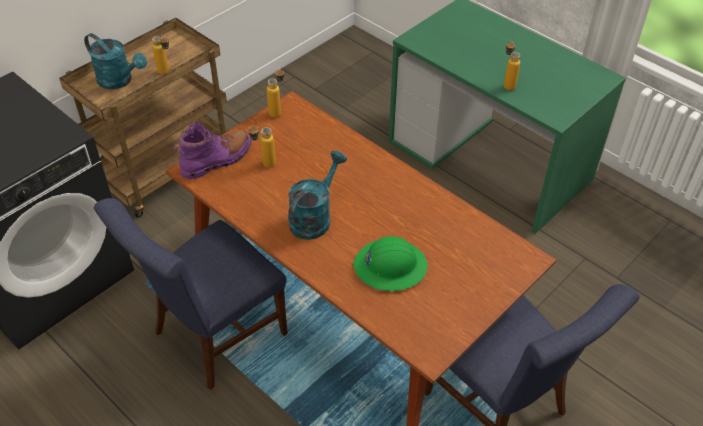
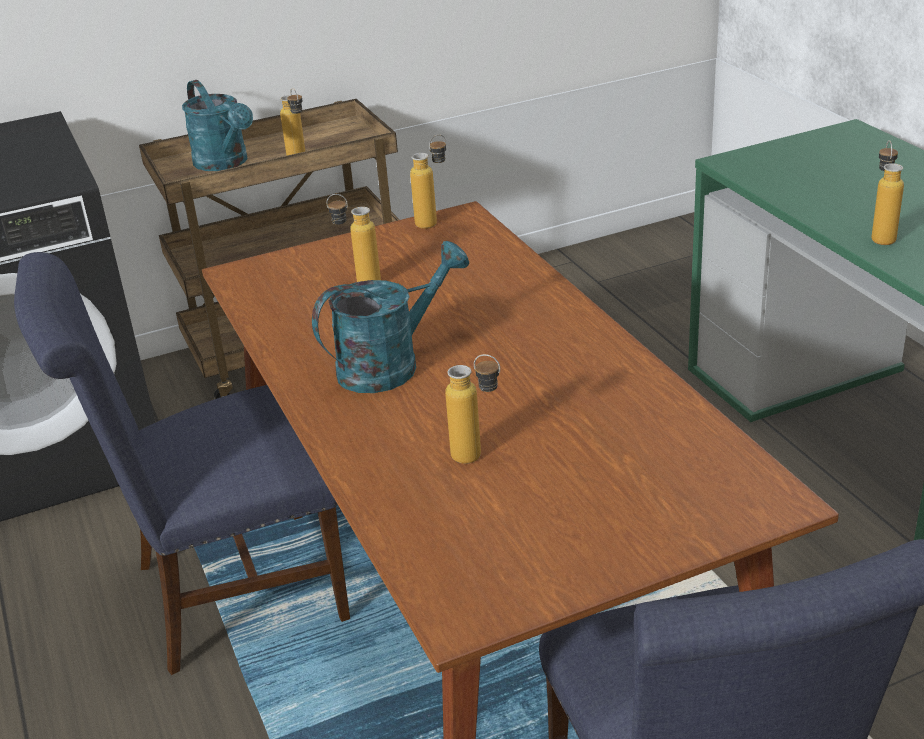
camera: 25 degrees right, 15 degrees down
(217, 160) = (289, 267): purple boot -> none
(390, 266) = (478, 458): green hard hat -> bottle

